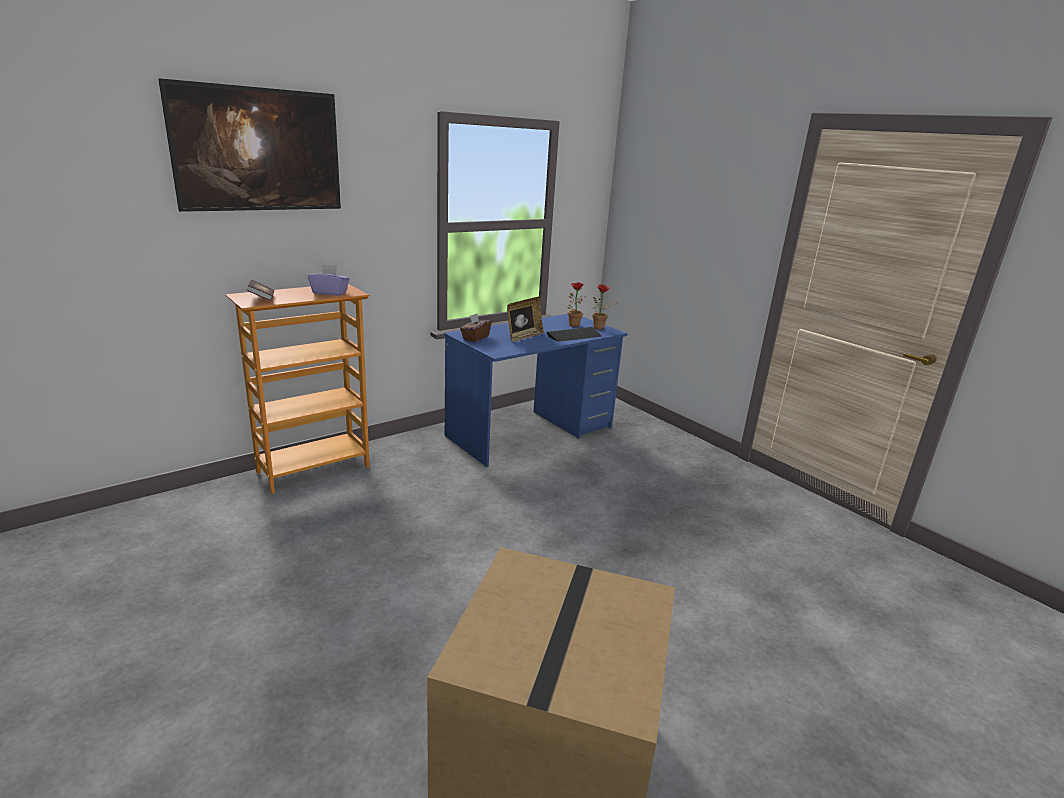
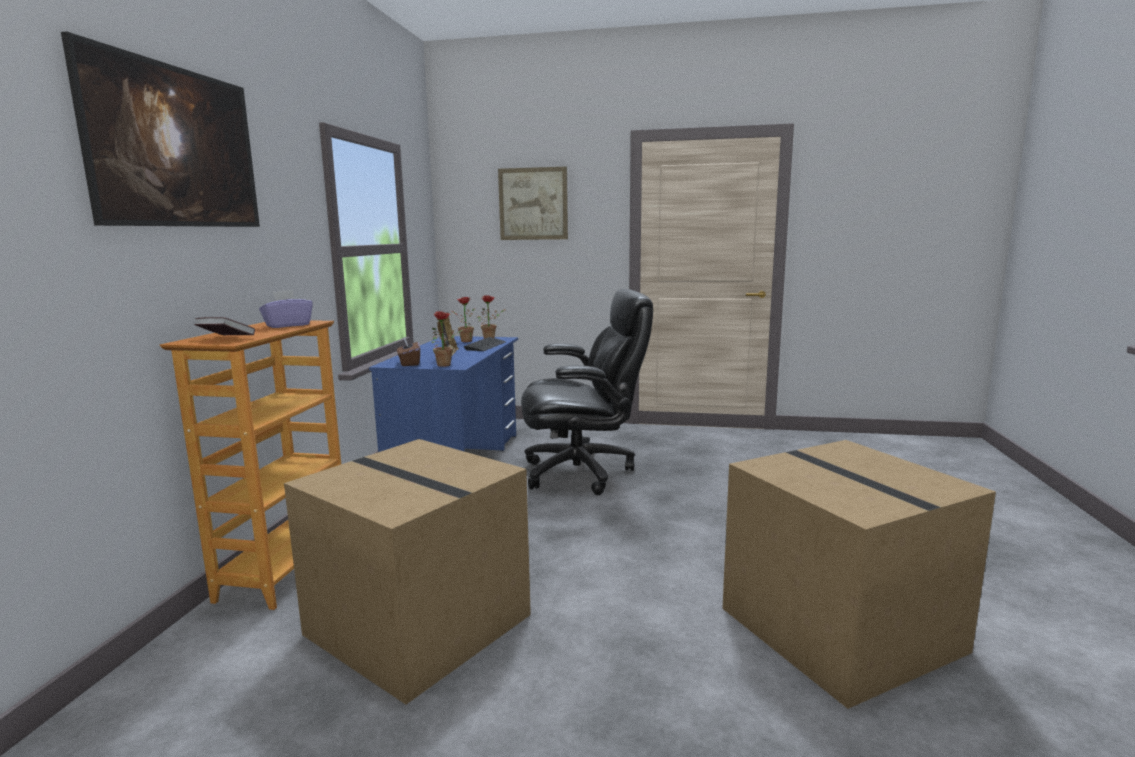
camera: 40 degrees left, 10 degrees down
(310, 549) = (415, 625): none -> cardboard box
(494, 348) = (447, 365): none -> potted plant
(605, 490) = (583, 473): none -> black office chair
(694, 191) = (533, 204): none -> picture

